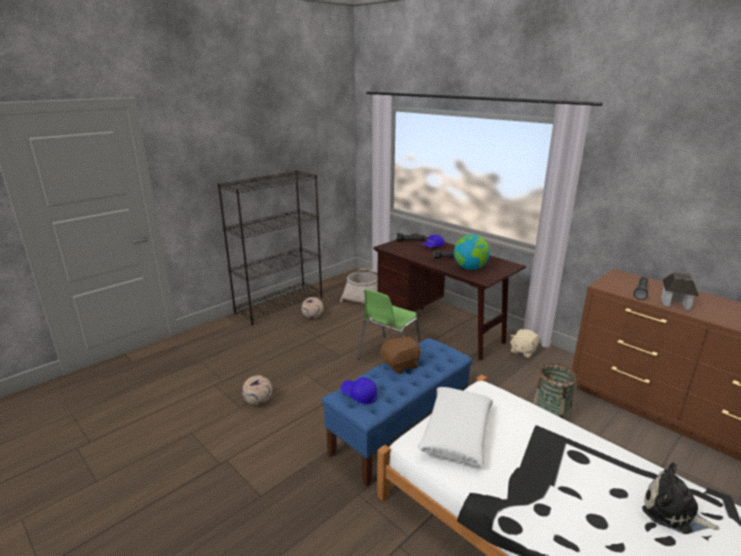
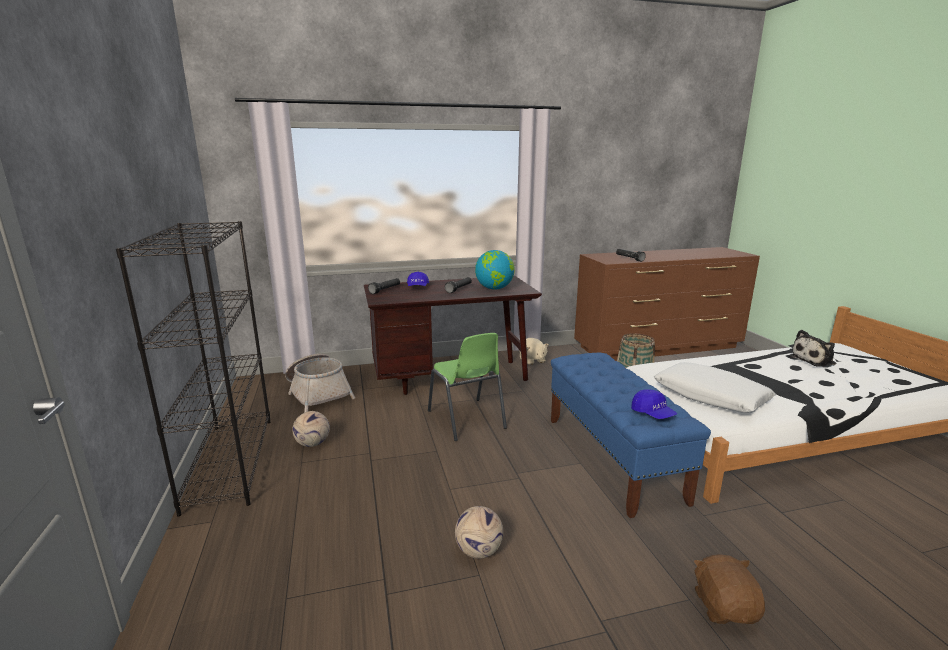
camera: 60 degrees left, 5 degrees down
(359, 395) = (653, 414): blue cap -> blue cap turned 90 degrees counterclockwise
(401, 365) = (602, 381): brown plush toy -> brown plush toy (724, 607)
(675, 303) = (652, 258): toy house -> none

